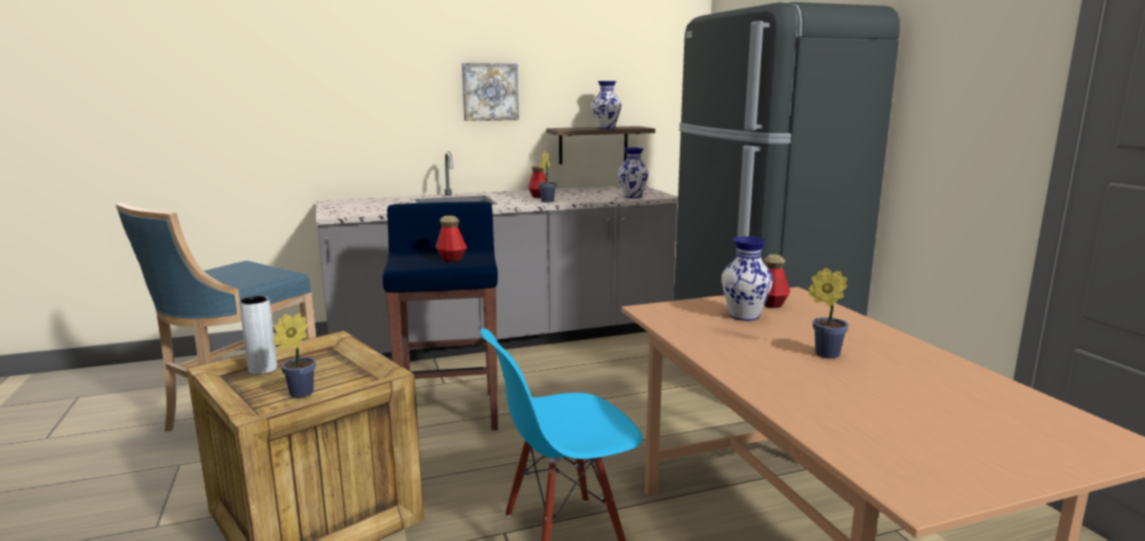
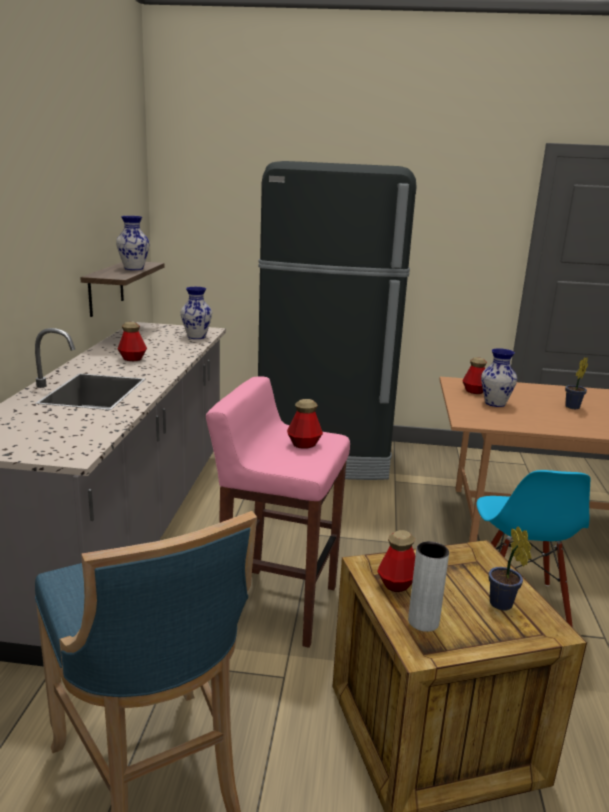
camera: 65 degrees left, 5 degrees up
(317, 355) = (397, 584): none -> bottle
(450, 412) = (277, 605): blue stool -> pink stool
(490, 92) = (43, 240): picture -> none
(548, 201) = (165, 361): potted plant -> none

